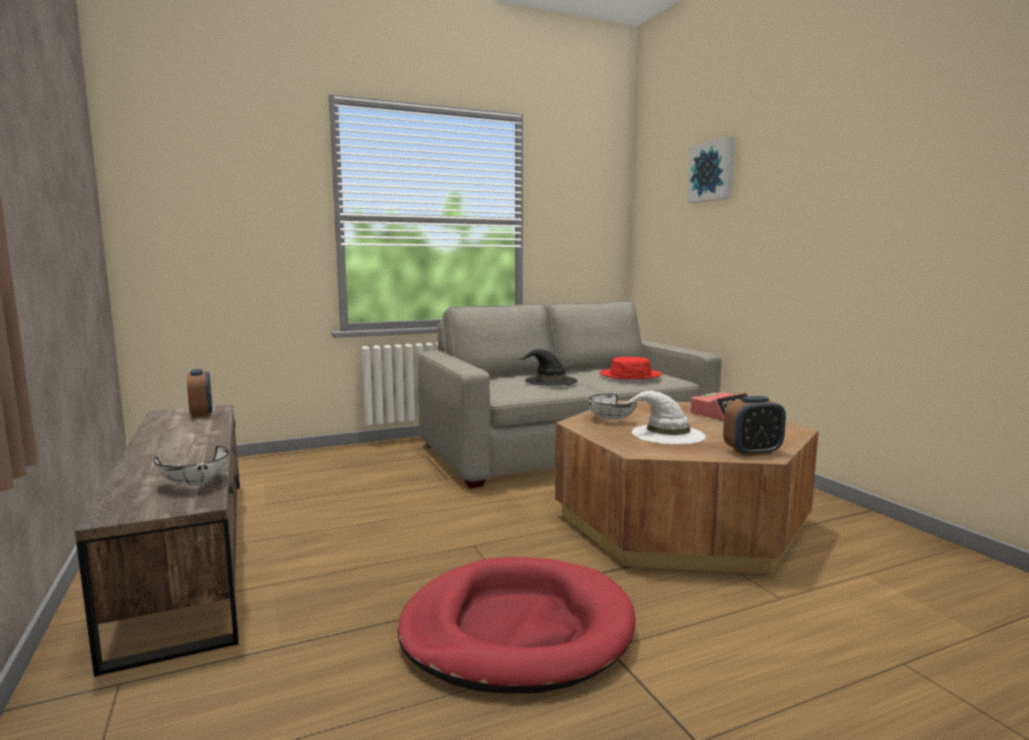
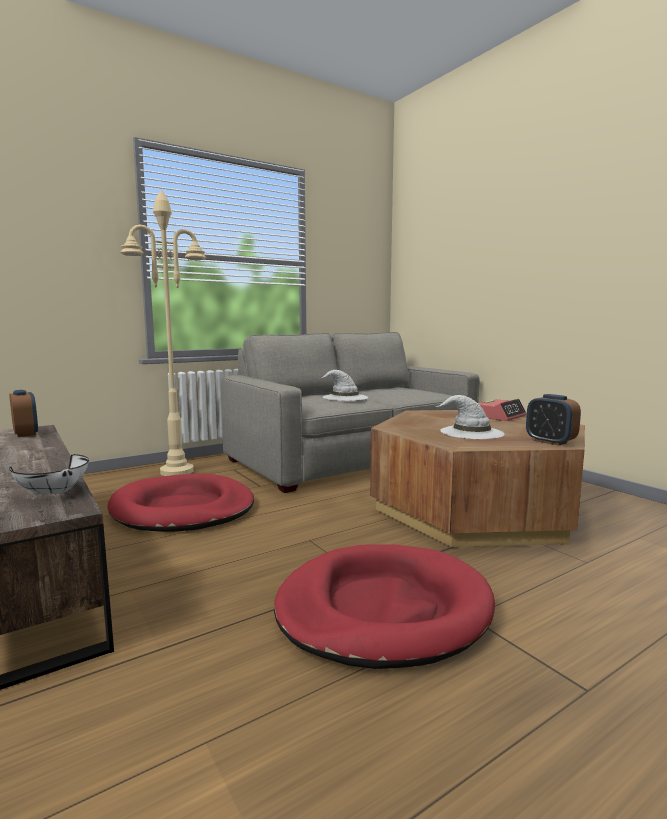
camera: 10 degrees left, 0 degrees up
(356, 500) = (183, 509): none -> red dog bed
(366, 455) = (177, 471): none -> beige floor lamp
(550, 381) = (344, 397): black hat -> white hat
(608, 419) = (413, 424): white bowl -> none
(630, 375) = (407, 392): red hat -> none
(712, 171) = (467, 222): picture -> none
(752, 452) = (550, 442): alarm clock -> alarm clock turned 75 degrees clockwise

